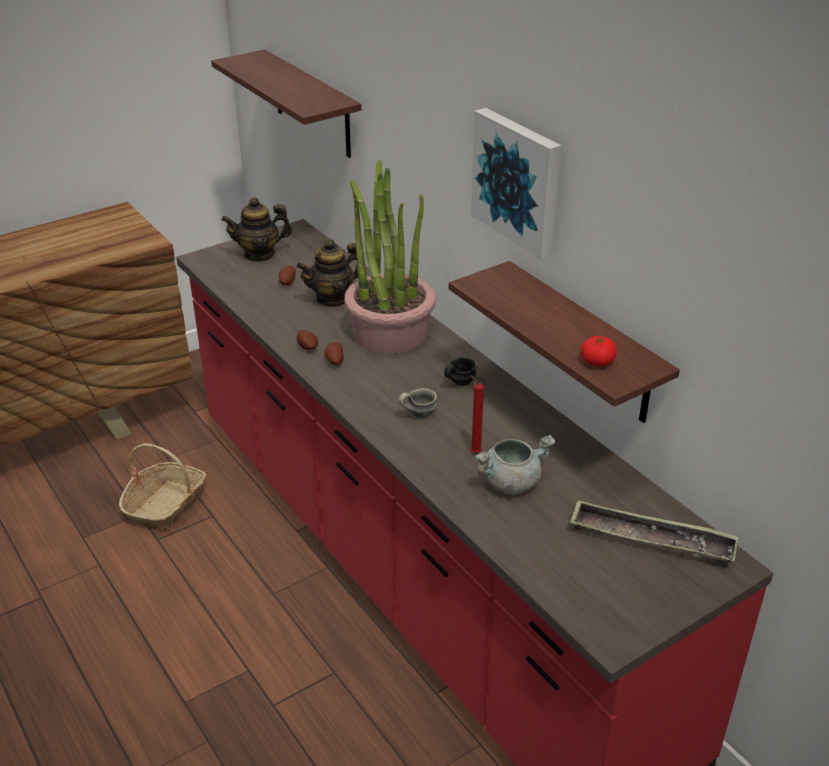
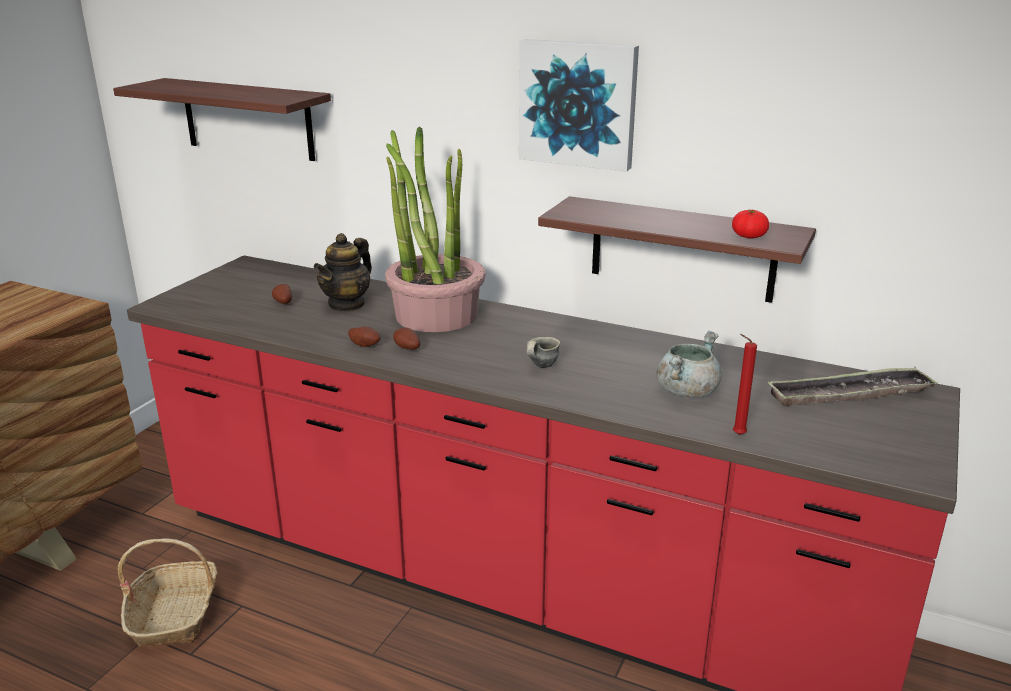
camera: 30 degrees left, 10 degrees down
(259, 254) = (226, 288): teapot -> none
(458, 383) = (547, 335): black mug -> none
(474, 452) = (626, 379): red candle -> red candle (736, 435)

